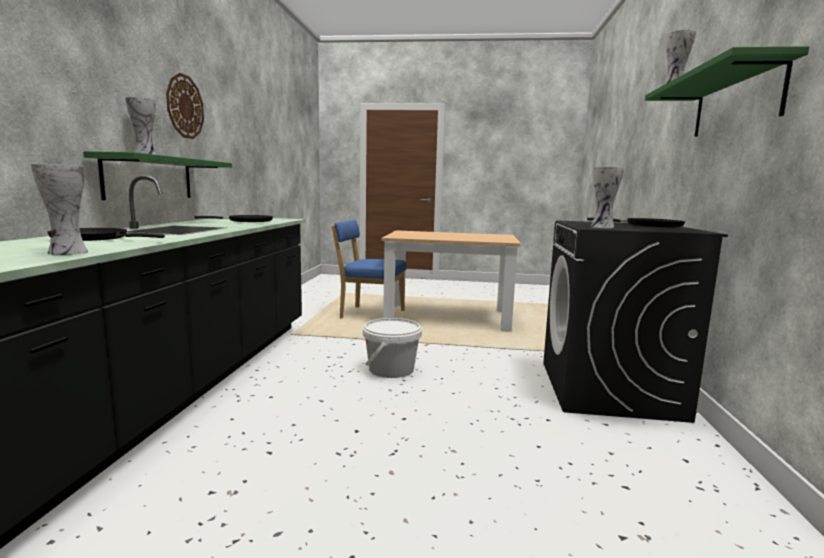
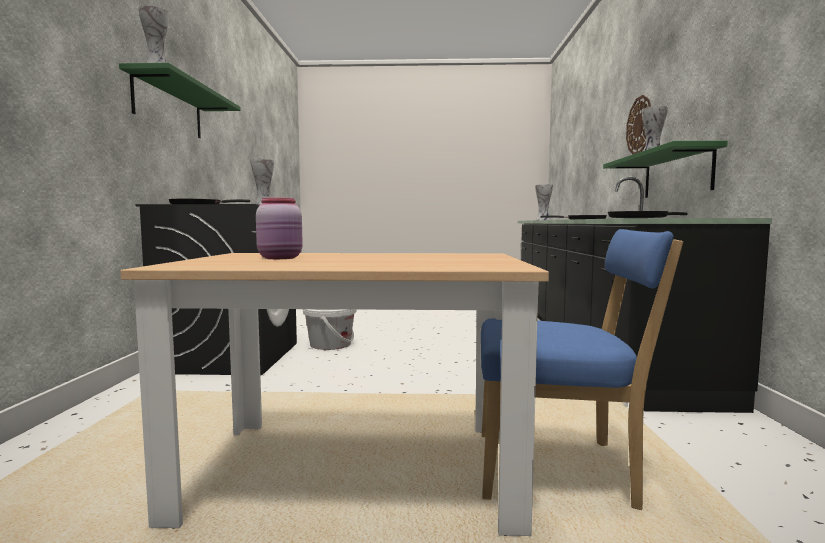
camera: 175 degrees right, 5 degrees down
(184, 106) = (723, 72): wall clock -> wall clock (639, 125)
(391, 369) = (435, 362): white bucket -> white bucket (330, 344)
(480, 237) = (281, 258): none -> pink jar

